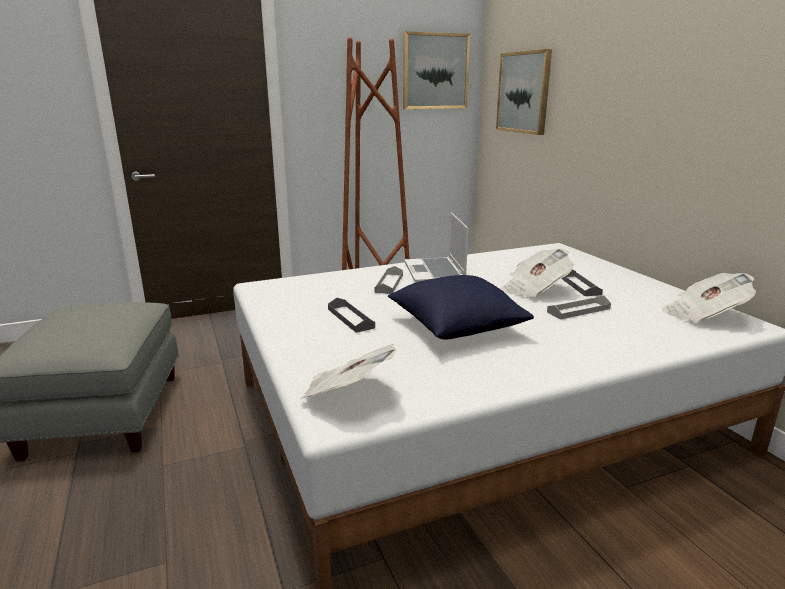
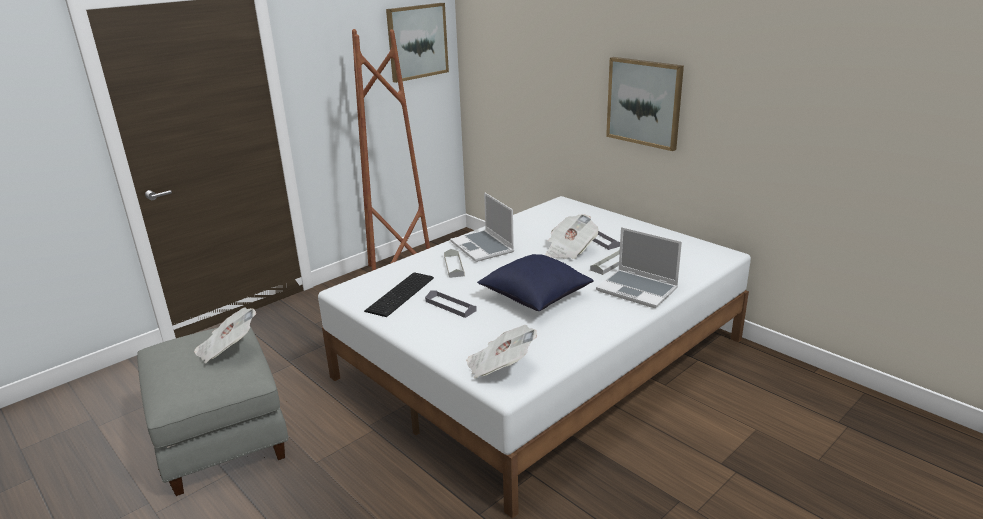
camera: 20 degrees left, 5 degrees up
(311, 298) = (402, 294): none -> keyboard
(524, 92) = (508, 61): picture -> picture (644, 102)
(600, 343) = (638, 290): none -> laptop
(703, 315) = (692, 251): newspaper -> newspaper (227, 349)

